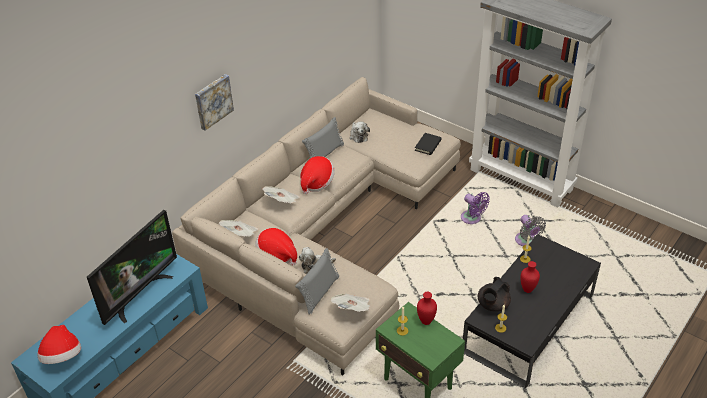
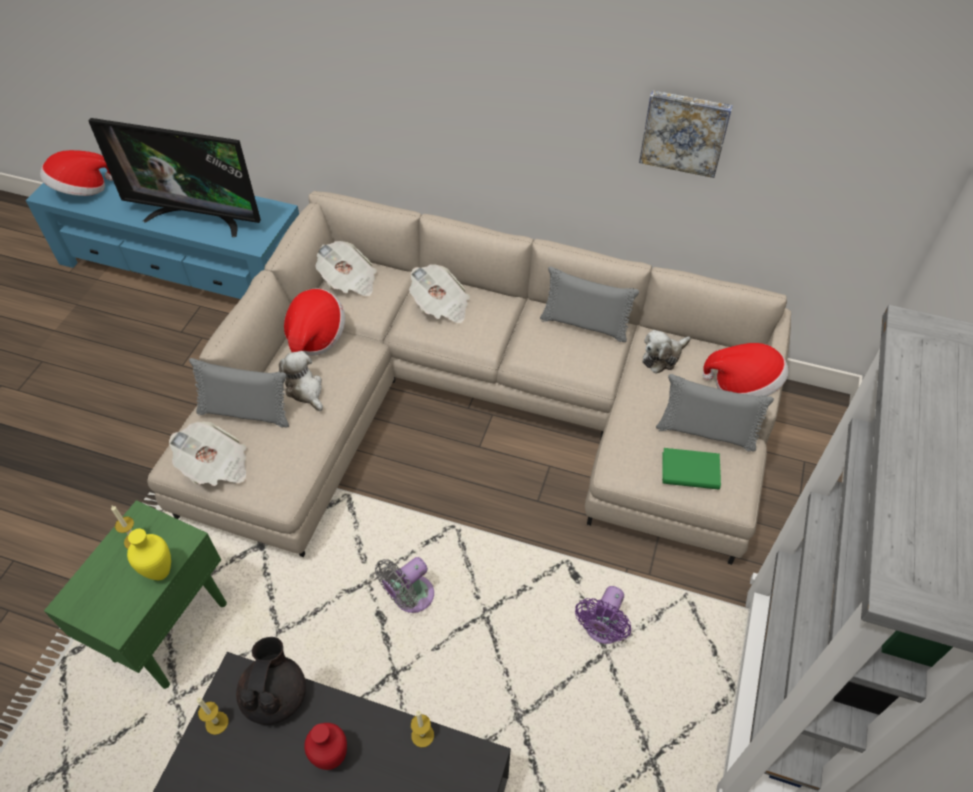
camera: 70 degrees right, 10 degrees up
(213, 101) = (429, 77): picture -> picture (684, 132)
(316, 182) = (505, 335): hat -> hat (743, 385)
(408, 135) = (706, 432): none -> grey pillow
(425, 321) = (161, 571): red vase -> yellow vase
(428, 145) = (690, 471): black book -> green book
(492, 305) = (275, 695): black teapot -> black teapot turned 75 degrees clockwise
(526, 241) = (577, 751): grey fan -> grey fan (409, 597)

